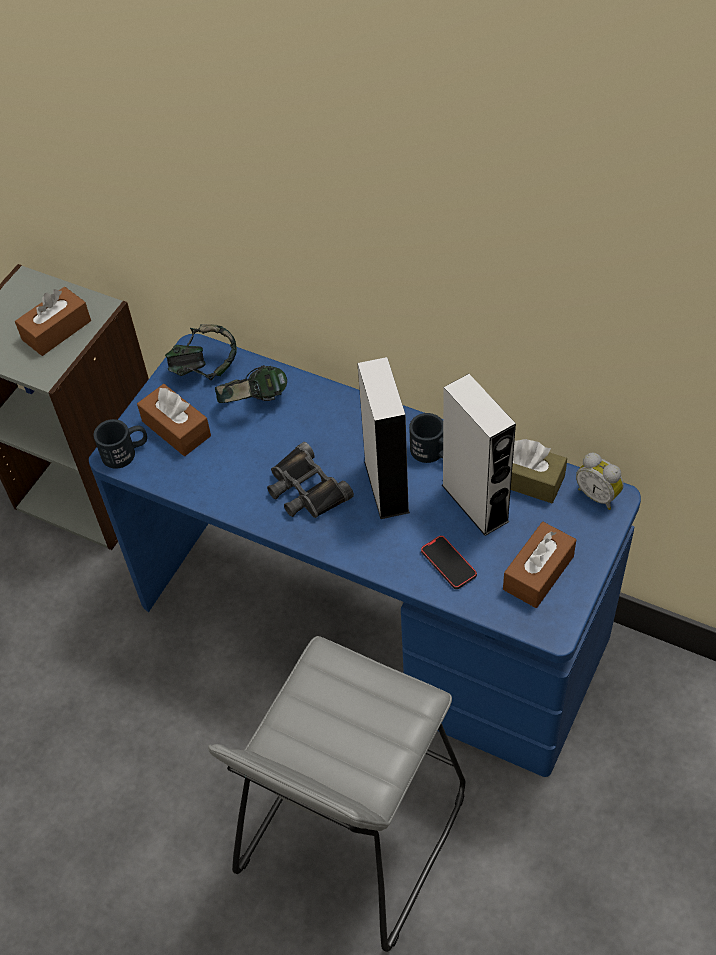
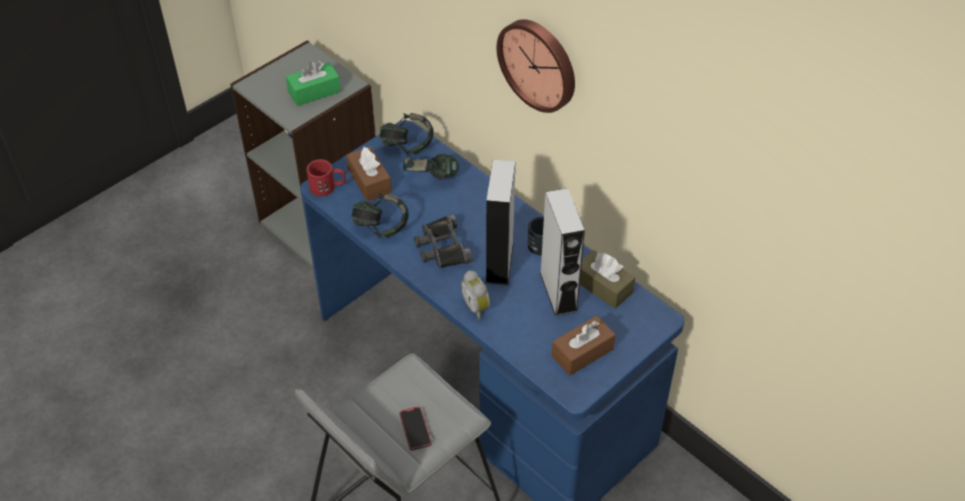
camera: 15 degrees right, 5 degrees down
(56, 330) = (314, 91): brown tissue box -> green tissue box
(126, 452) = (328, 187): black mug -> red mug
(217, 486) = (381, 227): none -> headphones
(383, 221) = (539, 63): none -> wall clock
(448, 563) = (520, 327): phone -> phone (415, 429)
(598, 495) = (652, 313): alarm clock -> alarm clock (477, 307)

